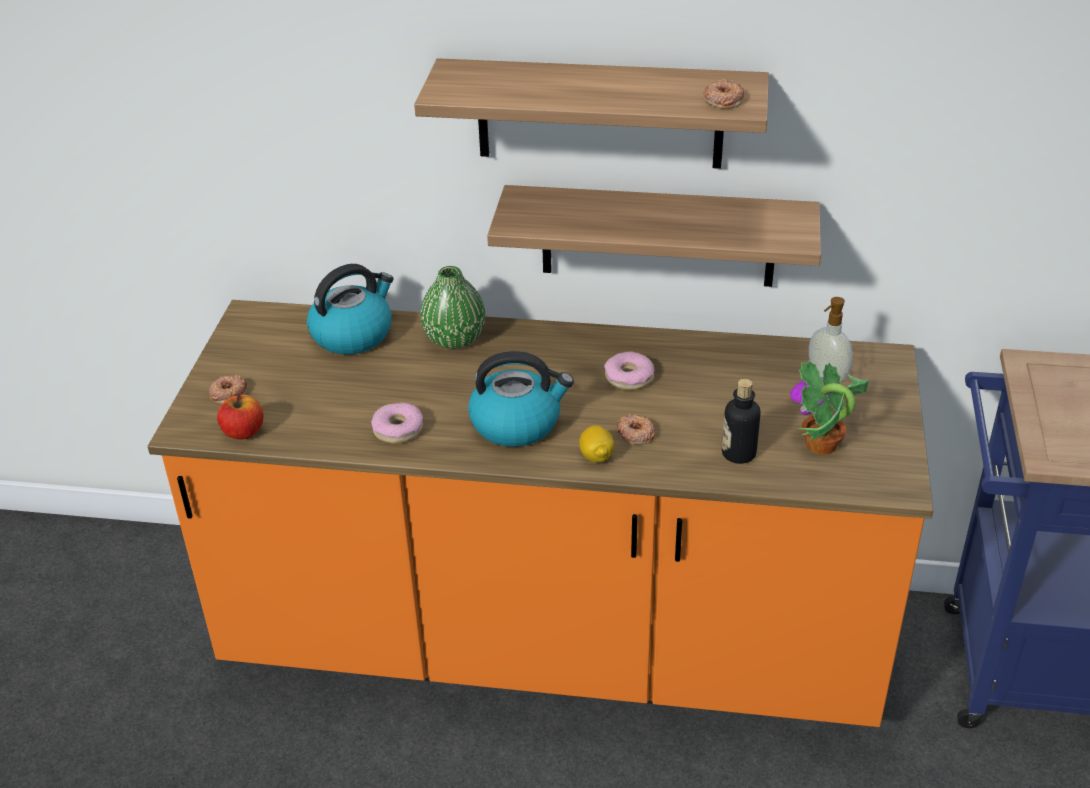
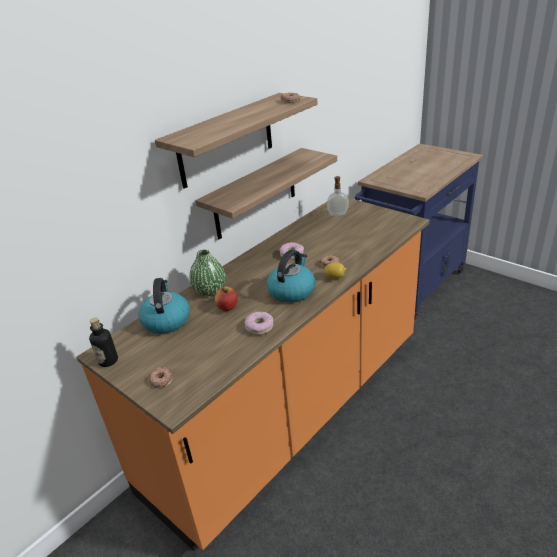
camera: 55 degrees left, 5 degrees down
(243, 432) = (203, 382): apple -> apple (227, 307)
(738, 453) = (365, 245): bottle -> bottle (108, 361)
(821, 445) = (376, 228): potted plant -> none

